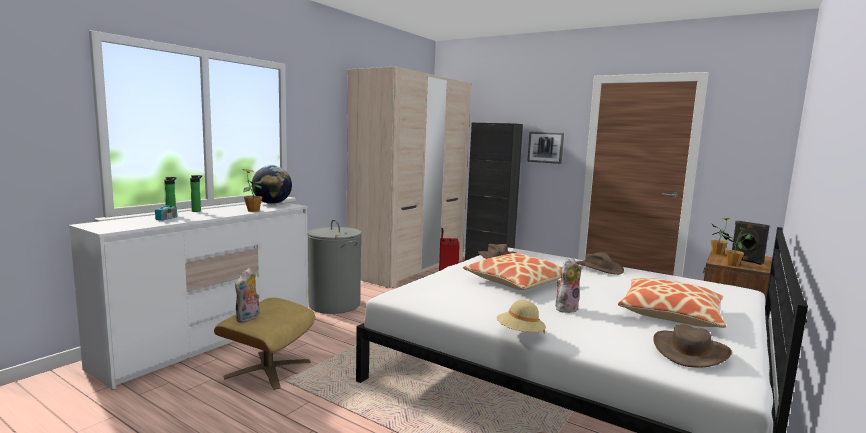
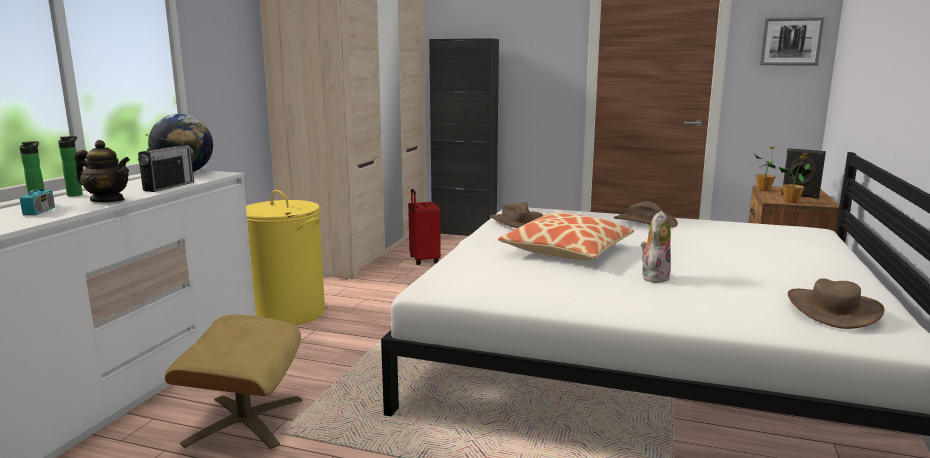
camera: 15 degrees left, 5 degrees up
(209, 216) = (107, 200): none -> teapot
(248, 319) = (216, 352): plush toy -> none
(253, 210) = (169, 186): potted plant -> radio
(335, 305) = (287, 313): grey laundry basket -> yellow laundry basket
(520, 334) = (631, 317): beige hat -> none
(545, 147) = (531, 69): picture -> picture (791, 41)
(670, 314) = (770, 268): pillow -> none

